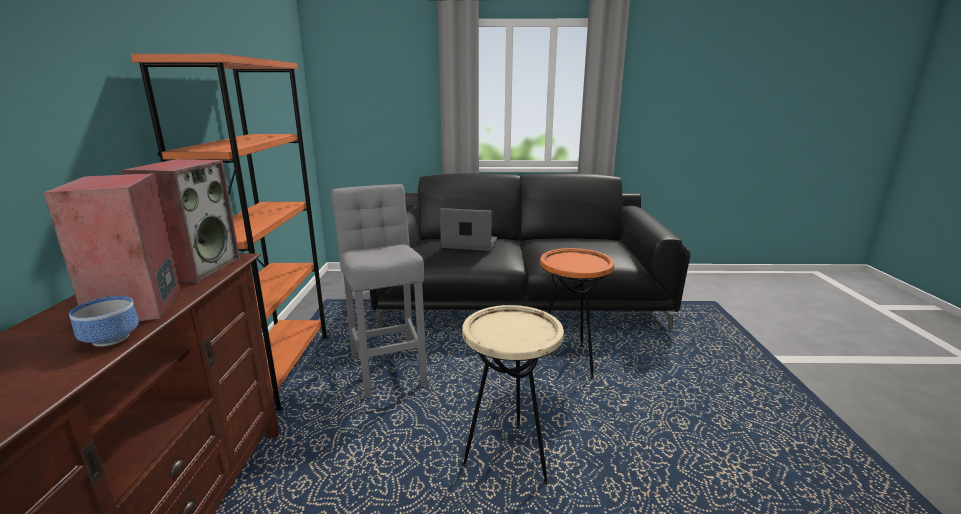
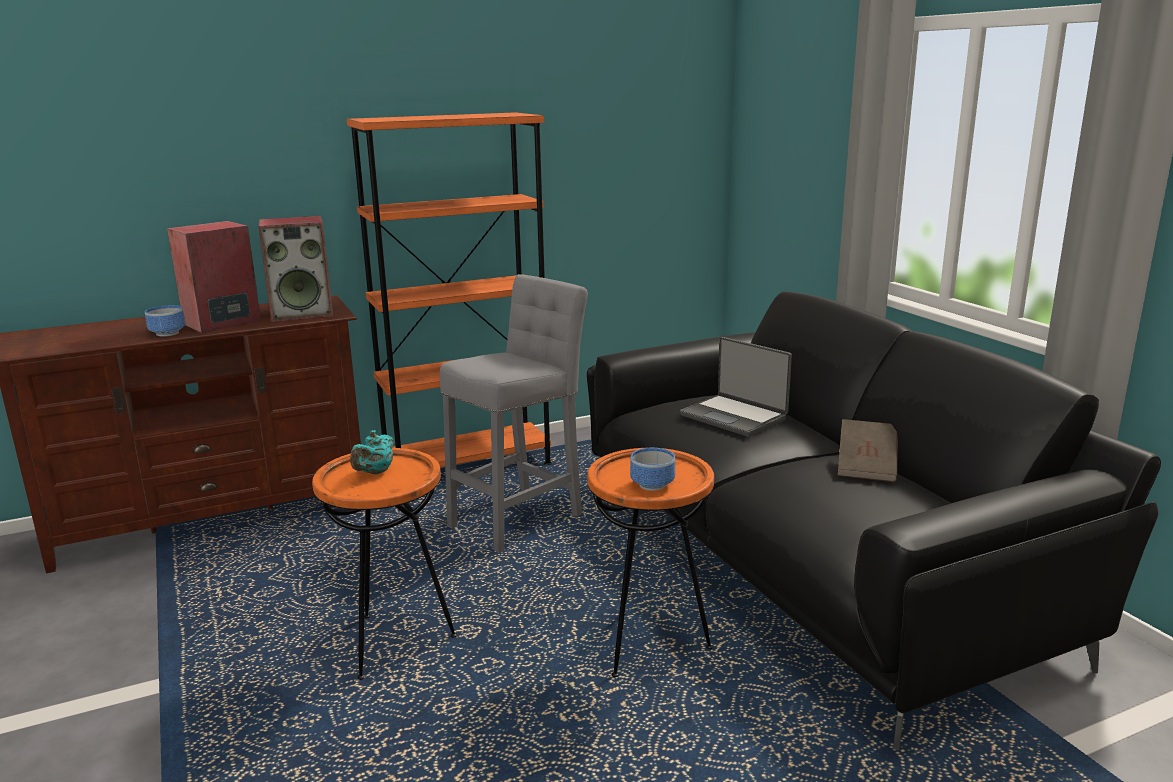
camera: 65 degrees right, 0 degrees up
(469, 244) = (734, 416): laptop -> laptop turned 150 degrees clockwise
(505, 329) = (375, 472): none -> turquoise teapot
(509, 457) = (394, 644): beige side table -> orange side table
(555, 239) = (866, 467): none -> brown book
(587, 263) = (653, 484): none -> bowl

